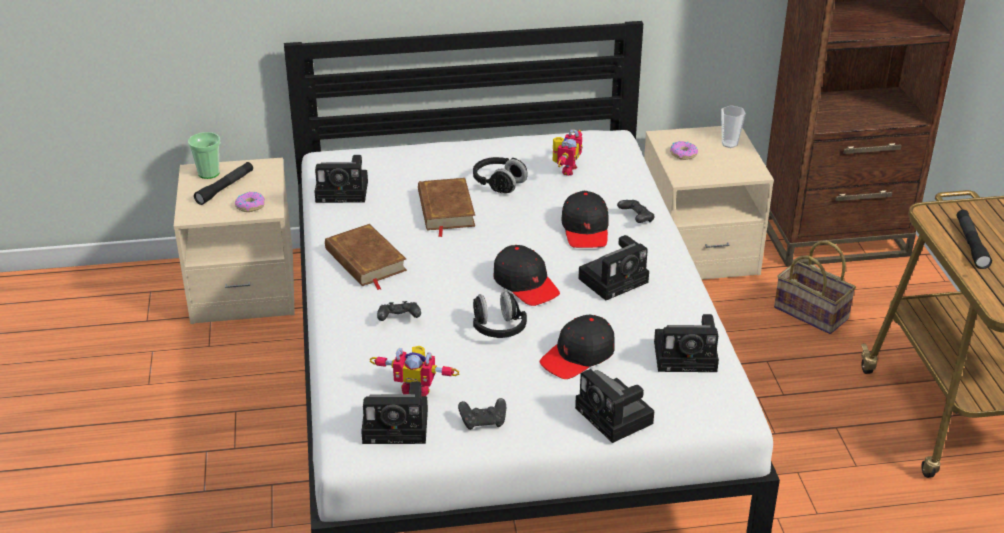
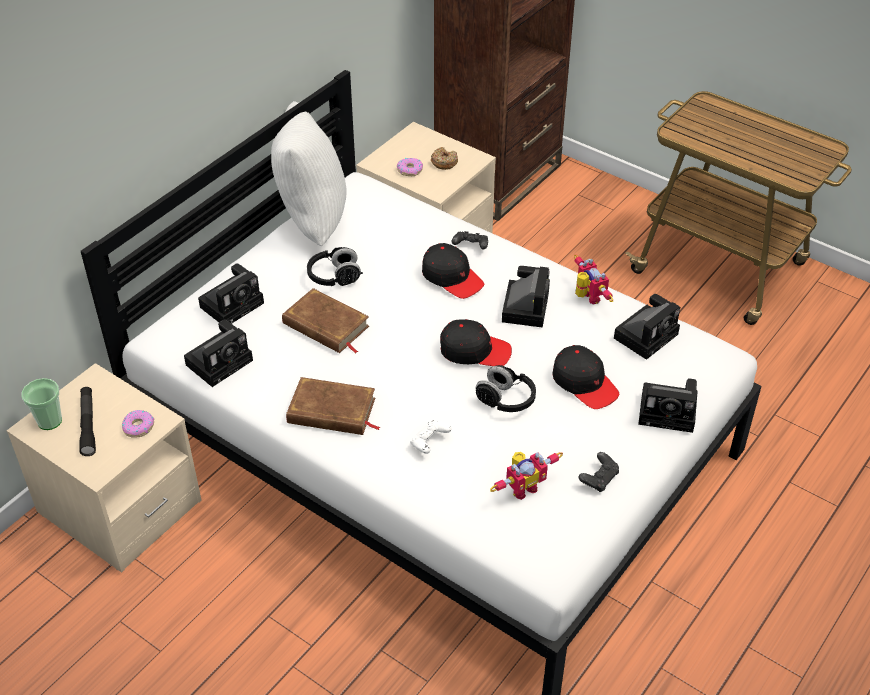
camera: 45 degrees left, 10 degrees up
(399, 319) = (429, 443): black game controller -> white game controller
(399, 425) = (553, 525): camera -> camera (233, 303)
(540, 142) = (310, 220): none -> white pillow
(565, 169) = (366, 234): toy robot -> toy robot (587, 298)
(578, 356) = (584, 383): black cap -> black cap turned 45 degrees counterclockwise
(721, 162) = (444, 162): none -> donut
(729, 144) = (429, 143): cup -> none
(813, 313) = (557, 248): basket -> none
(971, 244) = (724, 142): black flashlight -> none

